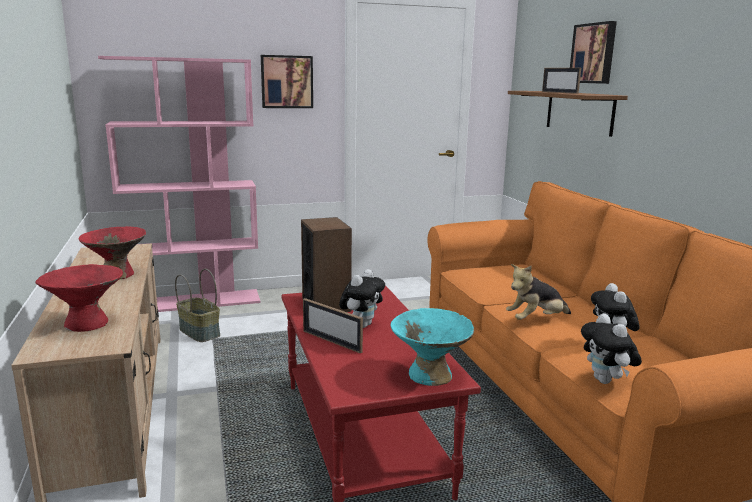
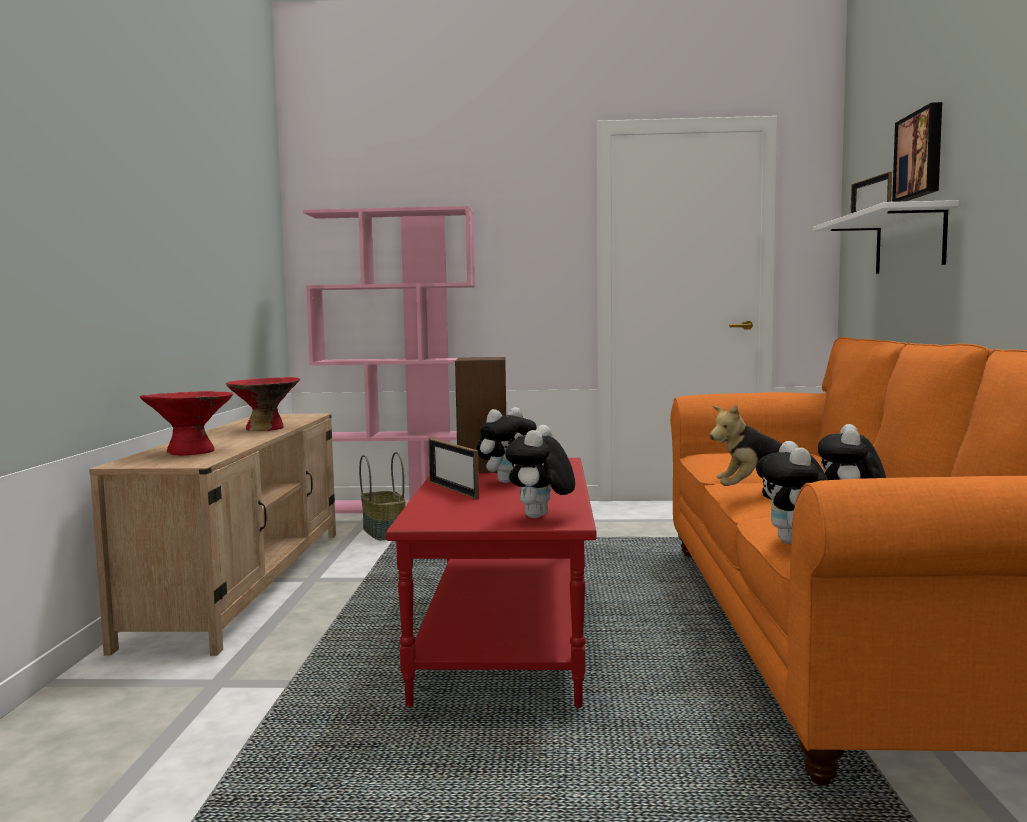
camera: 20 degrees right, 10 degrees down
(286, 82) = (522, 236): picture -> none
(430, 375) = (540, 517): turquoise bowl -> plush toy
(579, 112) = (909, 242): brown shelf -> white shelf

